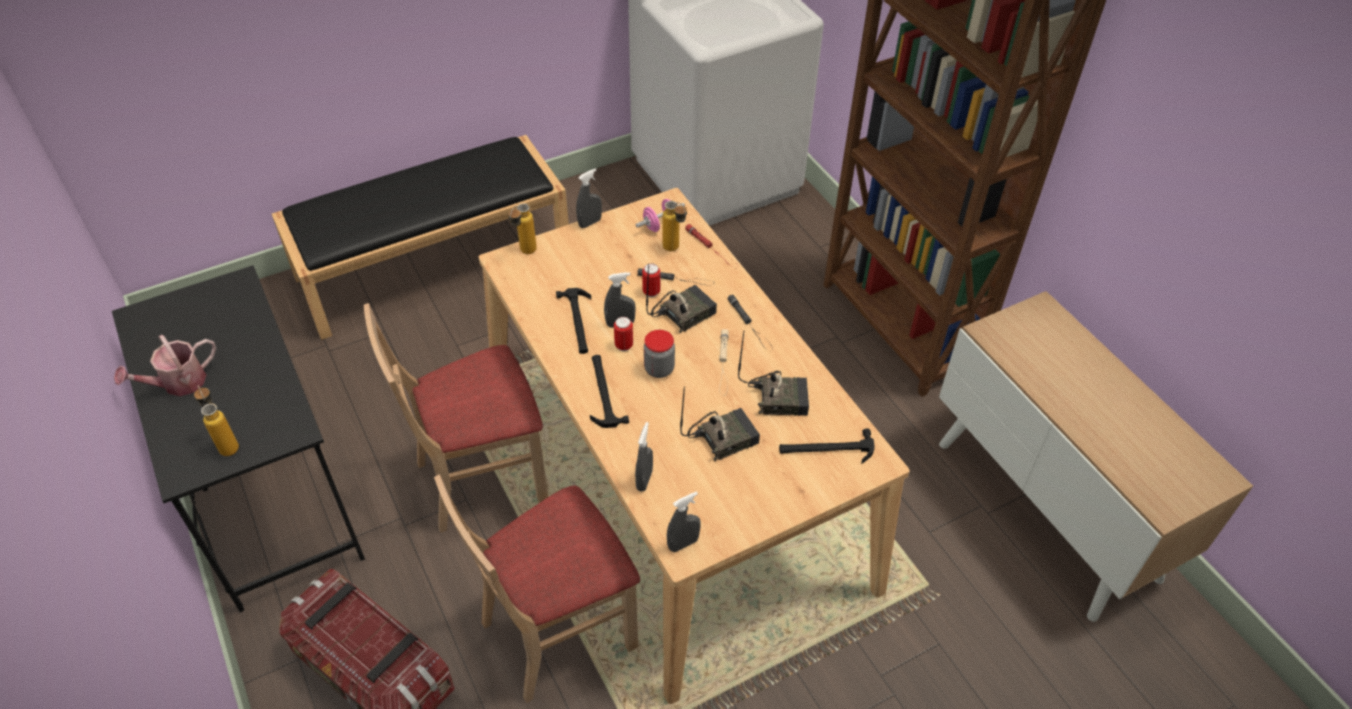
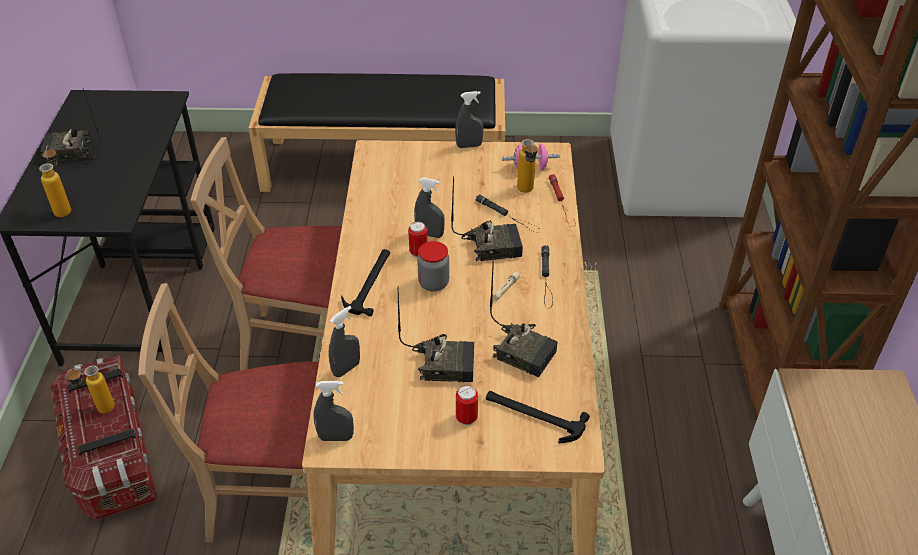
camera: 30 degrees right, 5 degrees down
(178, 383) = (69, 154): watering can -> radio
(524, 253) = (395, 151): bottle -> bottle (99, 411)
(578, 322) = (395, 219): hammer -> none
(651, 292) = (477, 218): can -> can (466, 418)

